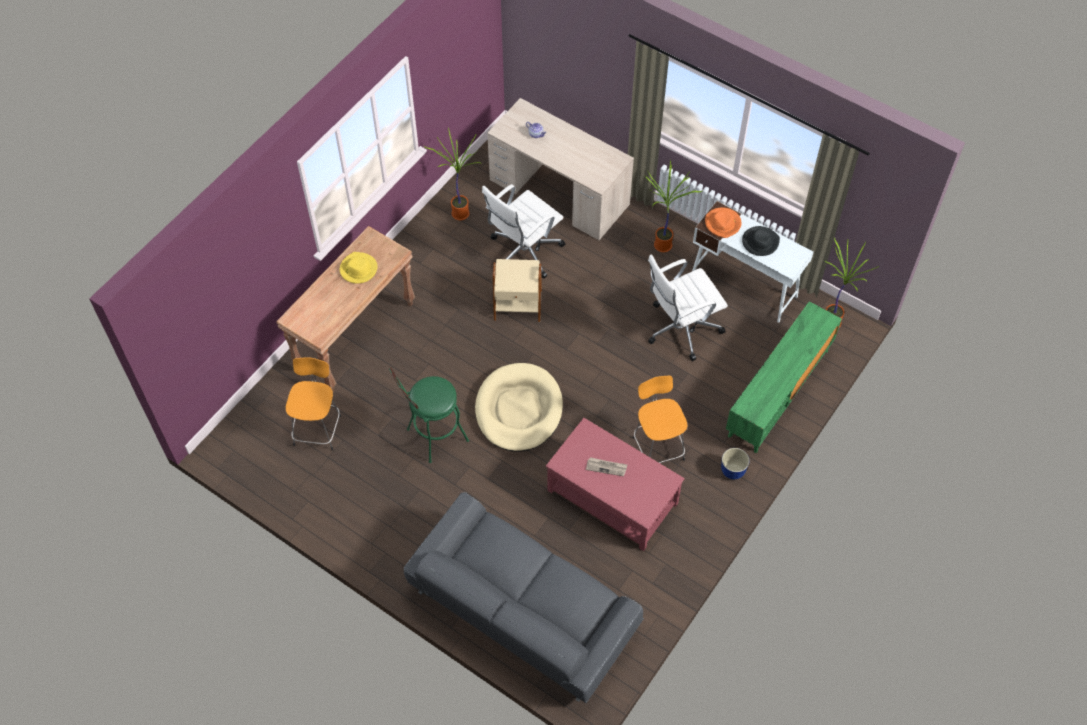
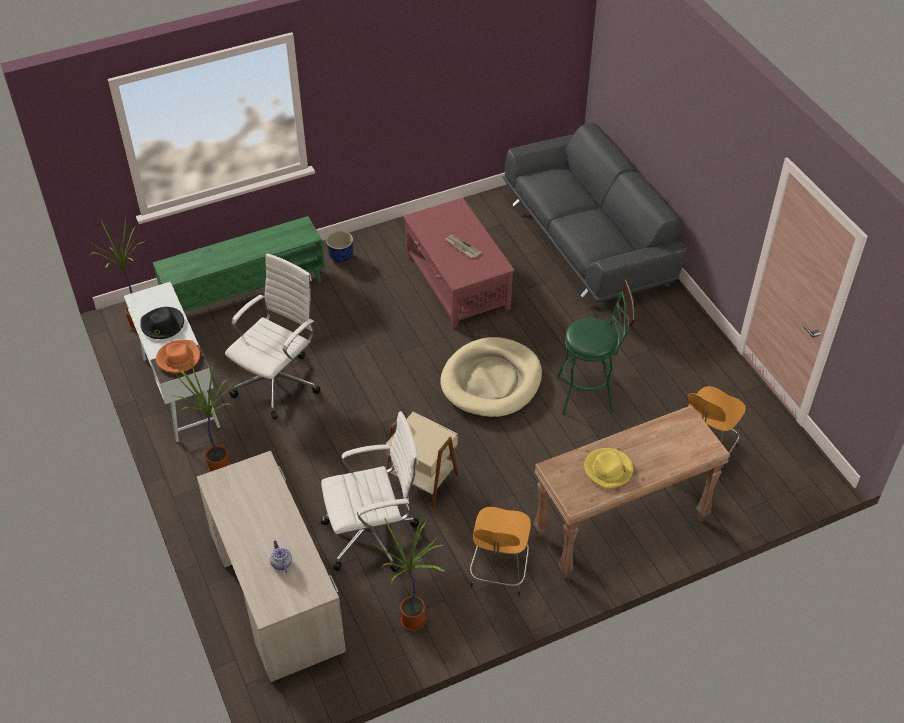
camera: 150 degrees left, 10 degrees down
(657, 447) = (388, 299): orange stool -> orange stool (499, 572)
(681, 328) = (278, 382): white office chair -> white office chair turned 60 degrees counterclockwise

